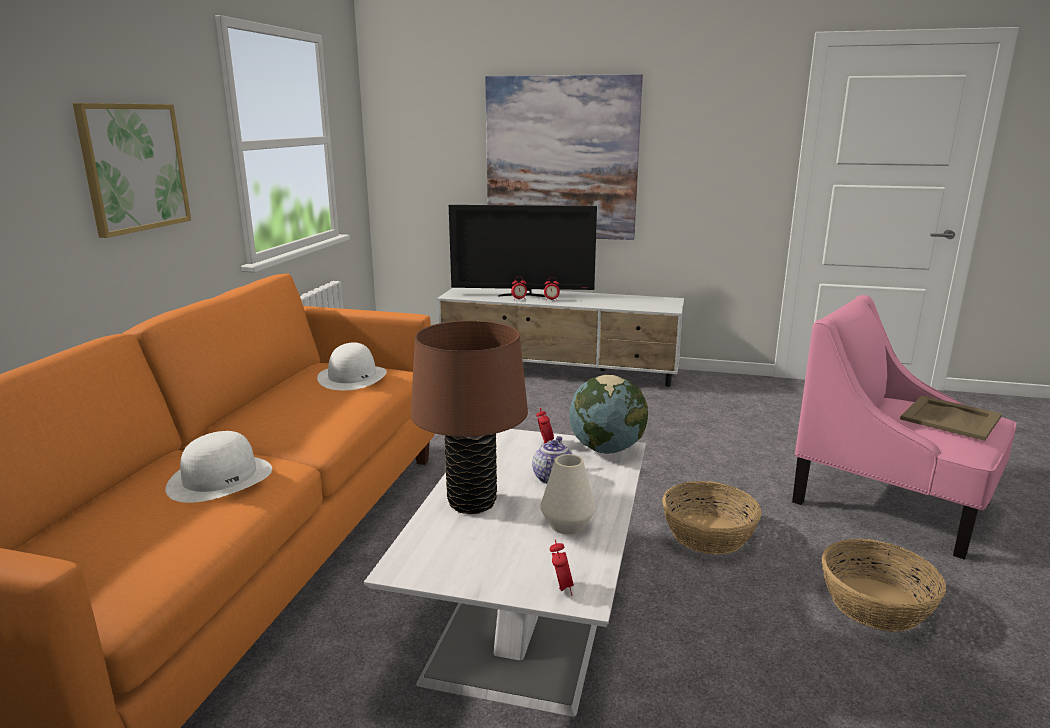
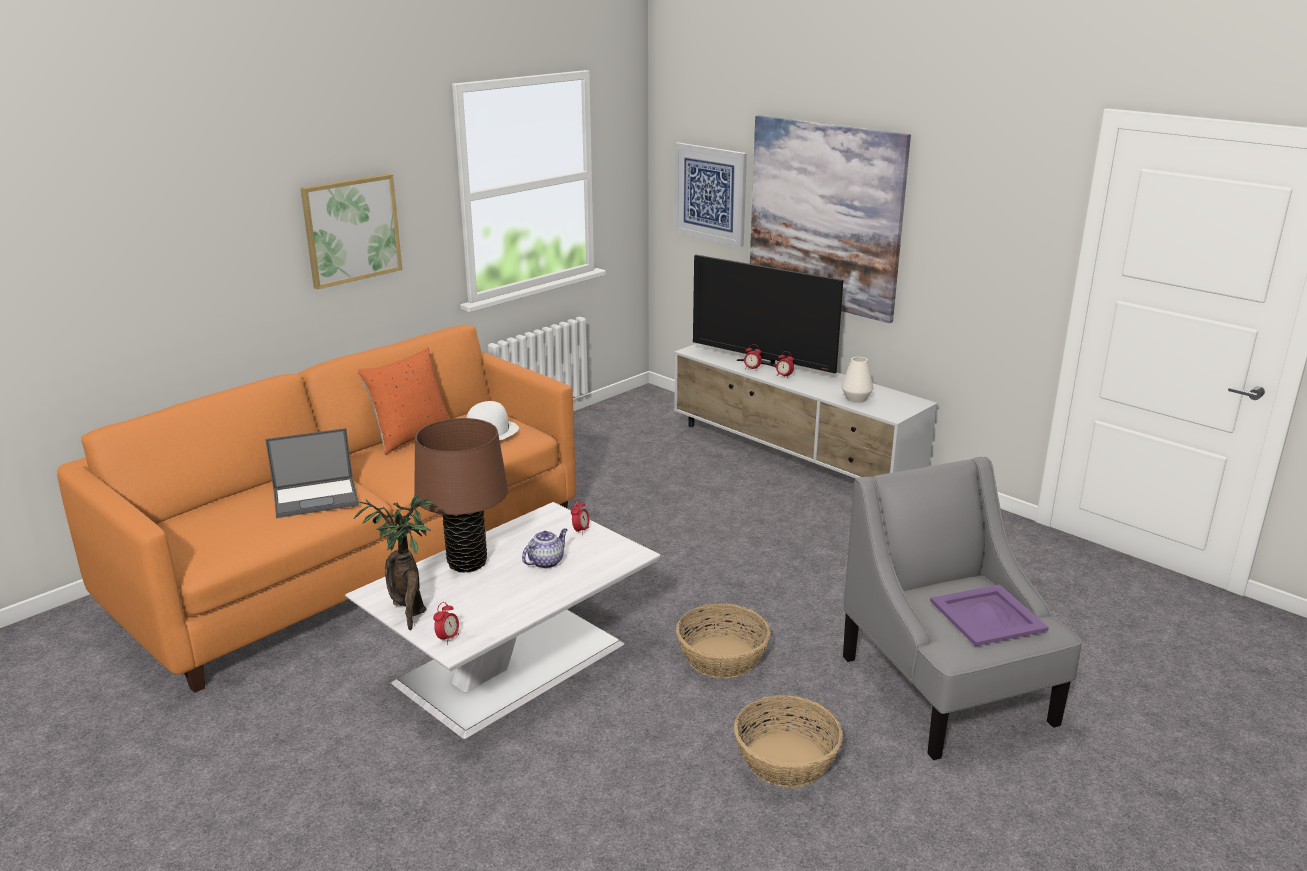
camera: 30 degrees right, 5 degrees up
(220, 478) = (317, 497): white hat -> laptop
(269, 397) = (411, 437): none -> orange pillow
(437, 156) = (710, 193): none -> picture
(474, 573) = (409, 611): none -> potted plant
(567, 525) = (507, 599): white vase -> white vase (856, 398)
(606, 449) = (620, 550): globe -> none
(891, 502) = (947, 689): pink armchair -> grey armchair
(950, 417) = (988, 615): beige tray -> purple tray

